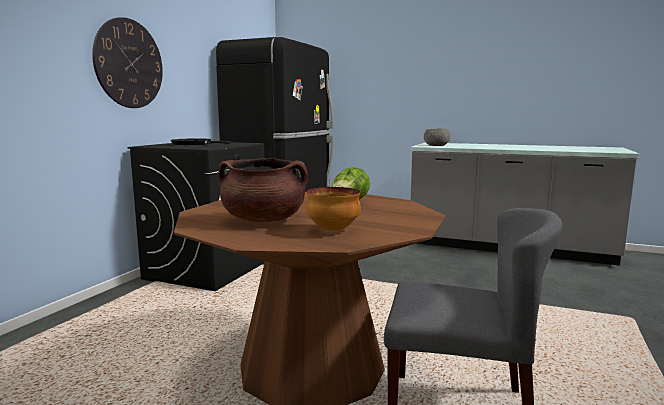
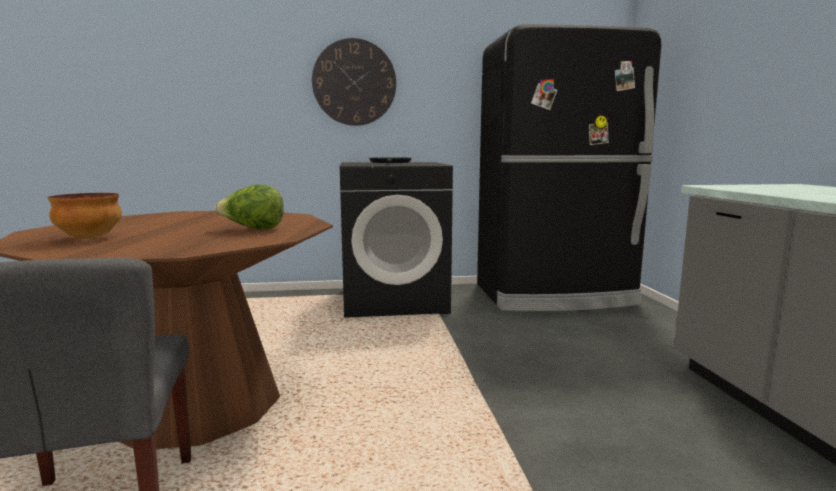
camera: 60 degrees right, 0 degrees up
(264, 220) = (140, 224): brown cooking pot -> none
(436, 145) = (744, 187): grey bowl -> none

